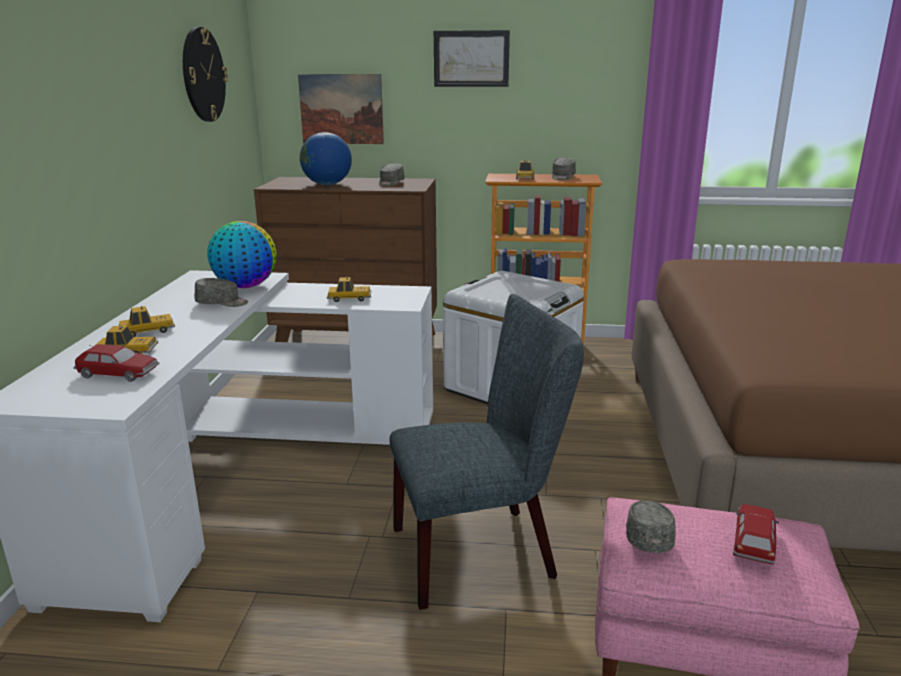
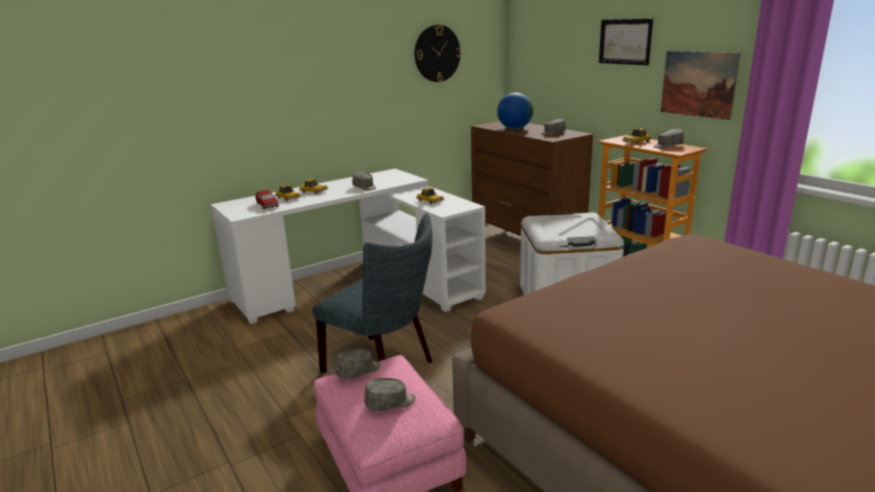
camera: 50 degrees right, 0 degrees up
(245, 286) = (393, 182): globe -> none
(341, 109) = (545, 76): picture -> picture (698, 84)
(753, 542) = (390, 403): toy car -> grey cap

